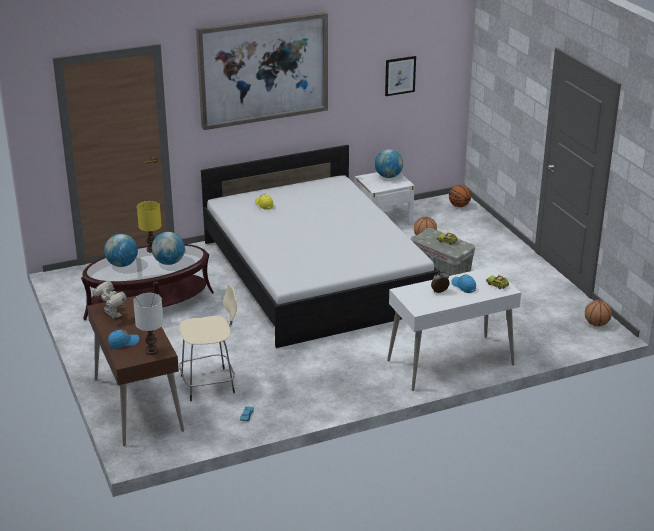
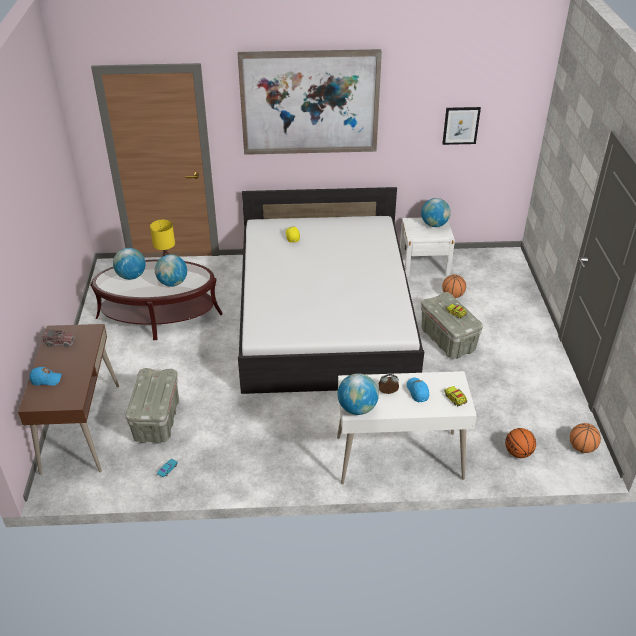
camera: 20 degrees right, 10 degrees up
(111, 315) = (59, 342): toy robot -> toy truck
(152, 351) = (64, 397): white table lamp -> none
(210, 384) = (157, 421): beige stool -> grey storage box
(421, 307) = (357, 408): none -> globe
(459, 205) = (507, 263): basketball -> basketball (518, 452)

